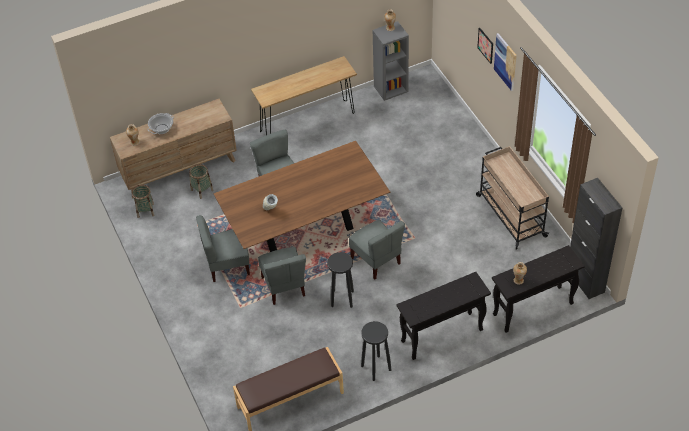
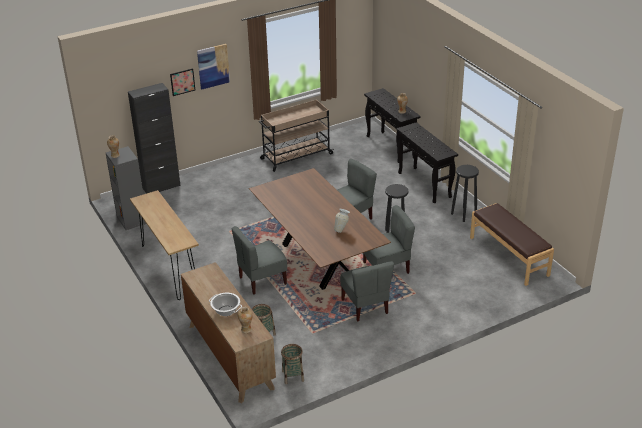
camera: 95 degrees left, 15 degrees down
(585, 281) = (360, 126): black cabinet -> black cabinet (161, 187)

